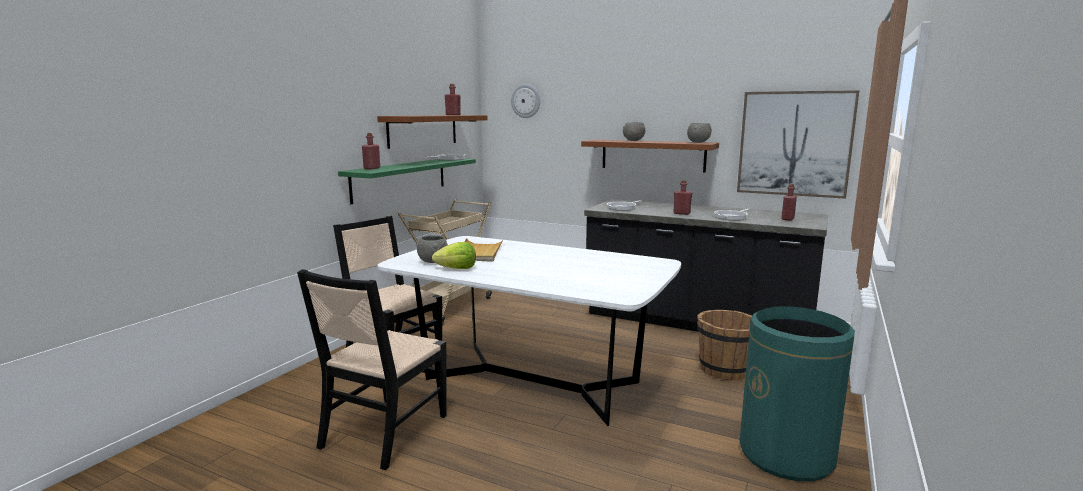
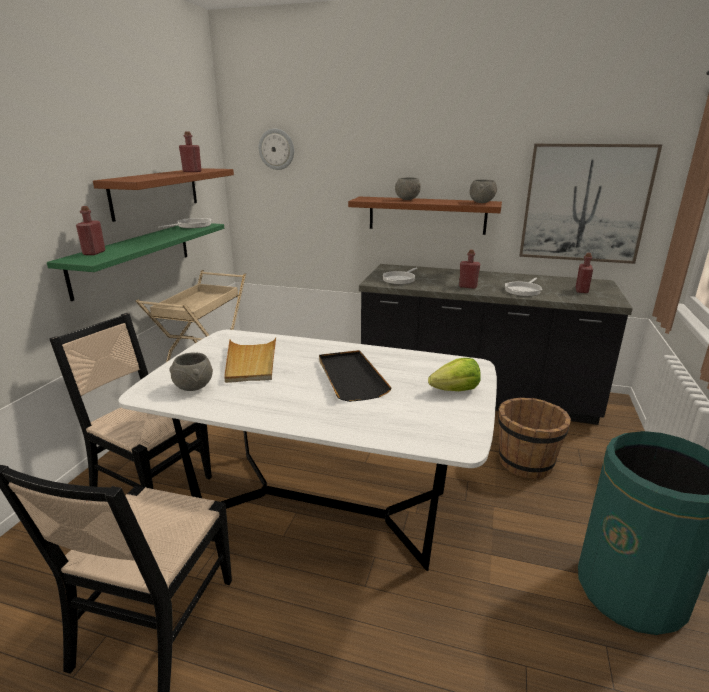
camera: 10 degrees left, 10 degrees up
(457, 269) = (228, 401): lettuce -> lettuce (455, 390)
(556, 263) = (350, 377): none -> black tray

